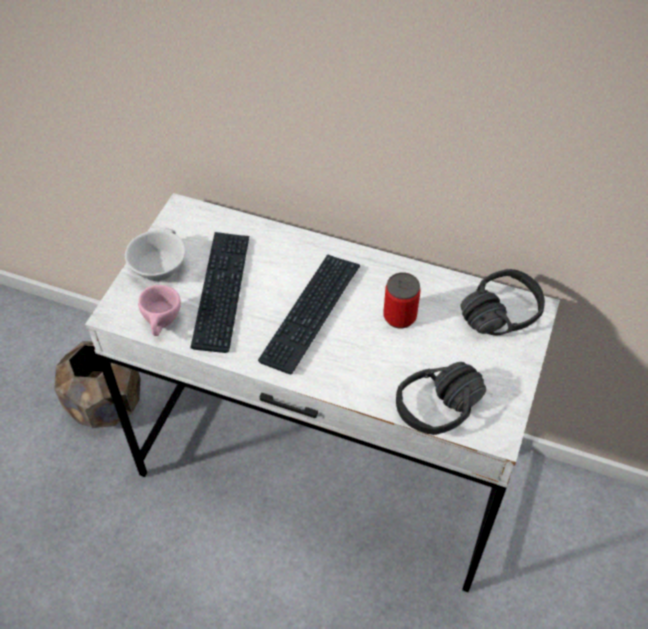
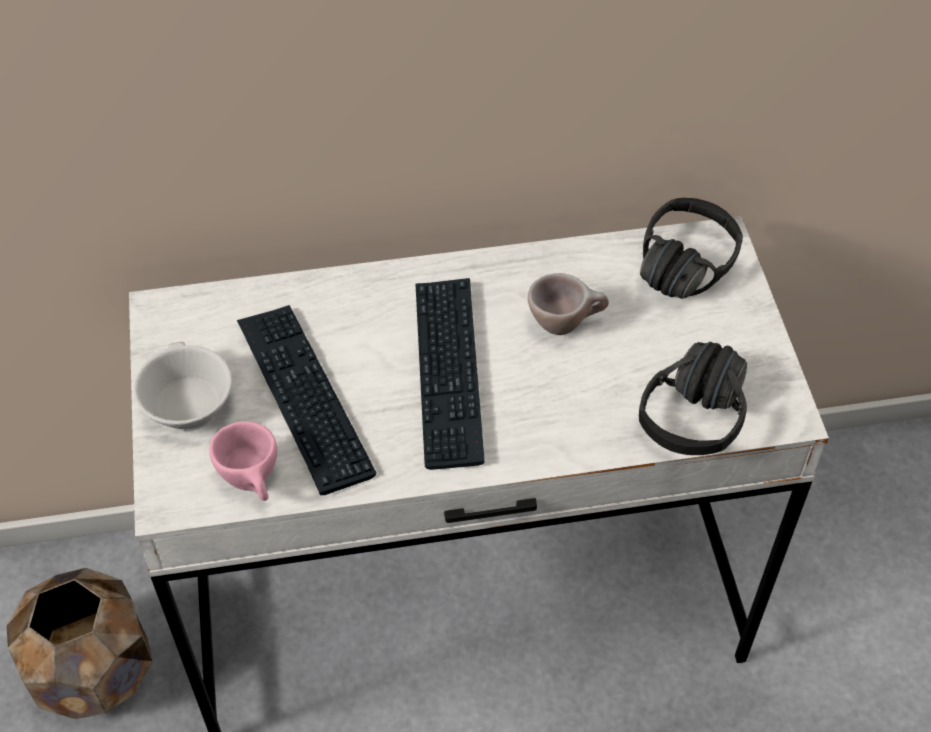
camera: 30 degrees left, 0 degrees up
(399, 316) = (565, 324): can -> beige cup

